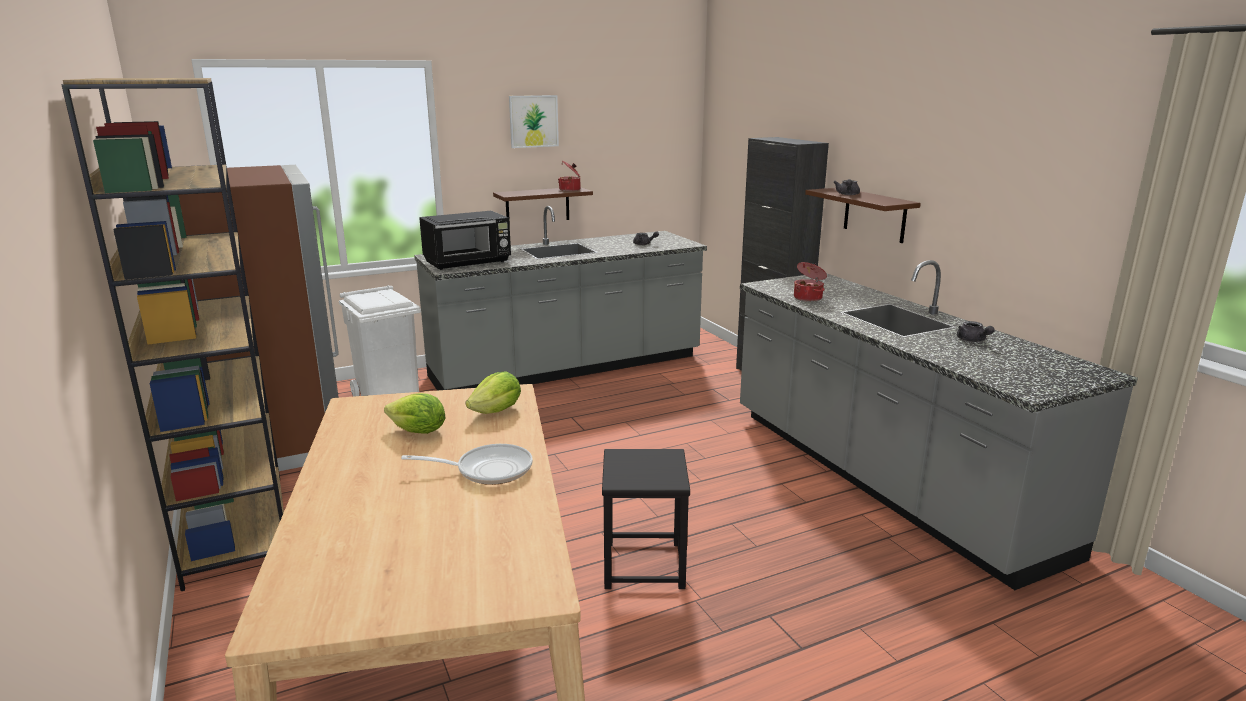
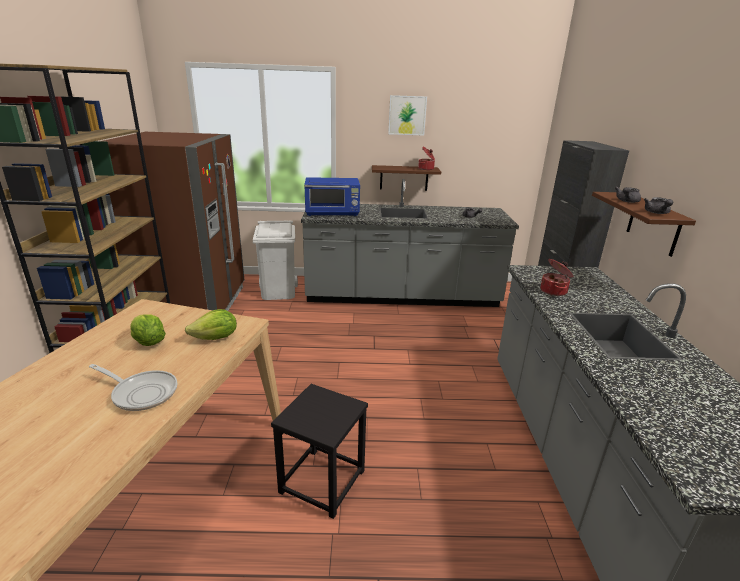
camera: 25 degrees right, 5 degrees up
(468, 262) = (333, 213): black microwave -> blue microwave
(973, 340) = (687, 383): grey teapot -> grey teapot (657, 213)

